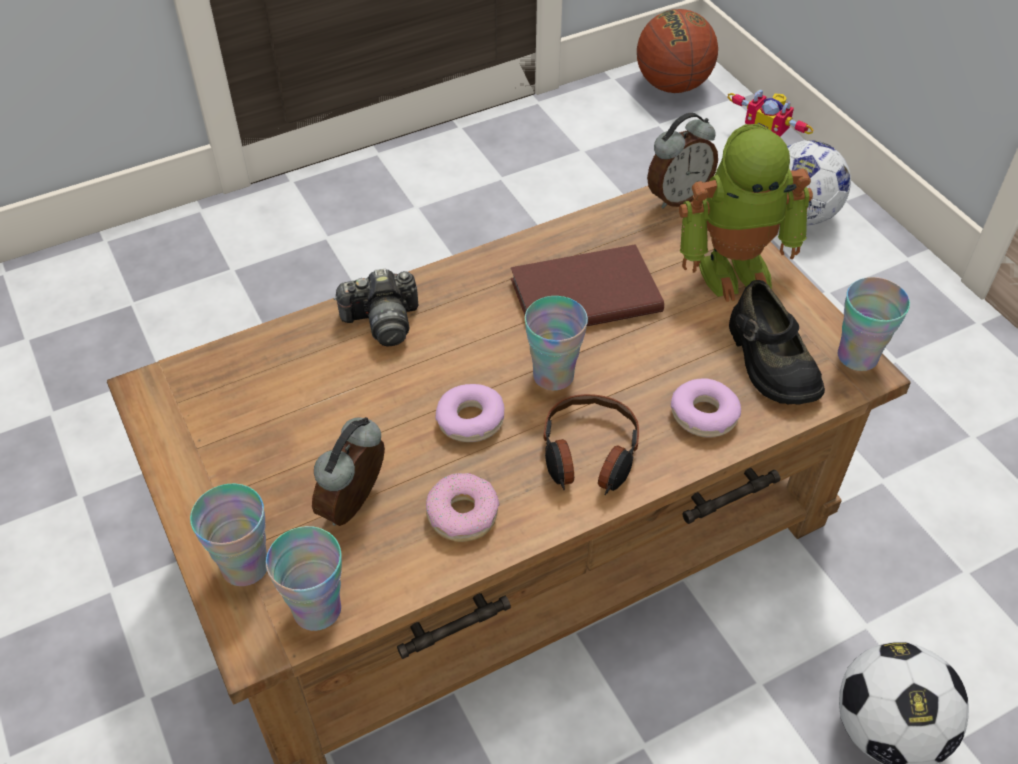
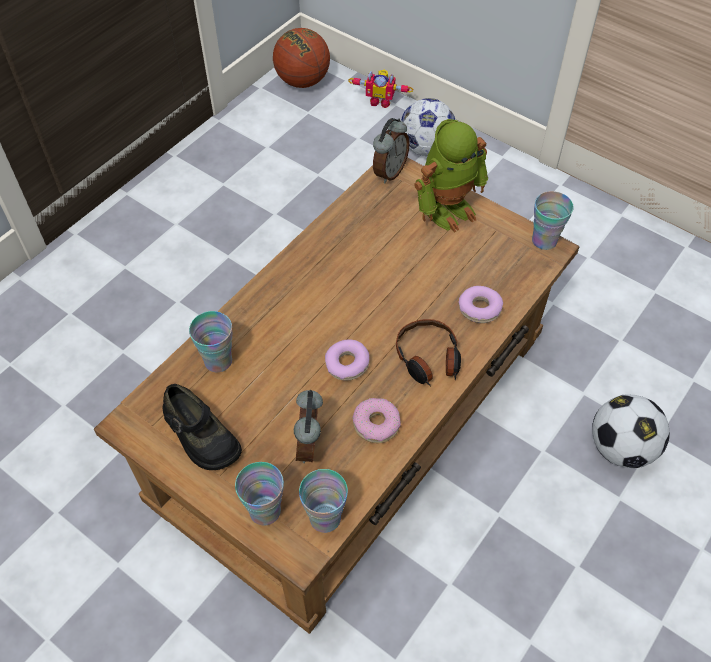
camera: 25 degrees left, 5 degrees up
(382, 321) = (254, 320): camera -> none
(553, 375) = (380, 317): cup -> cup (218, 361)
(582, 293) = (367, 257): brown book -> none
(770, 361) = (498, 261): black shoe -> black shoe (200, 436)

